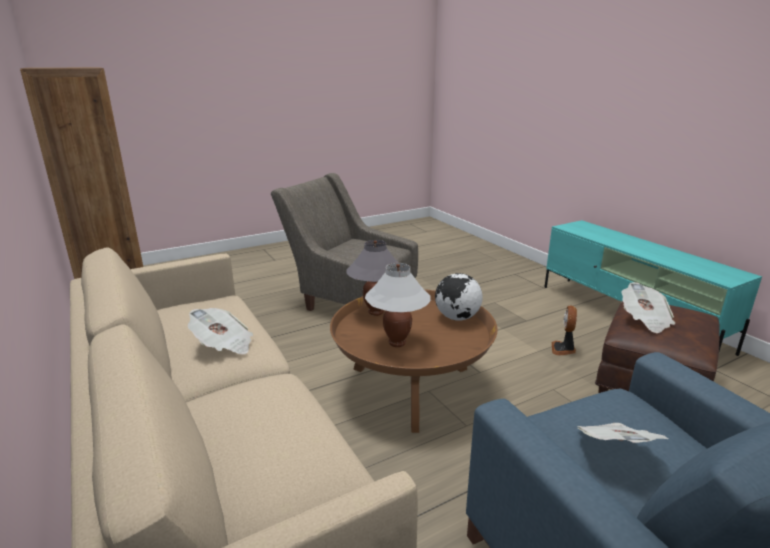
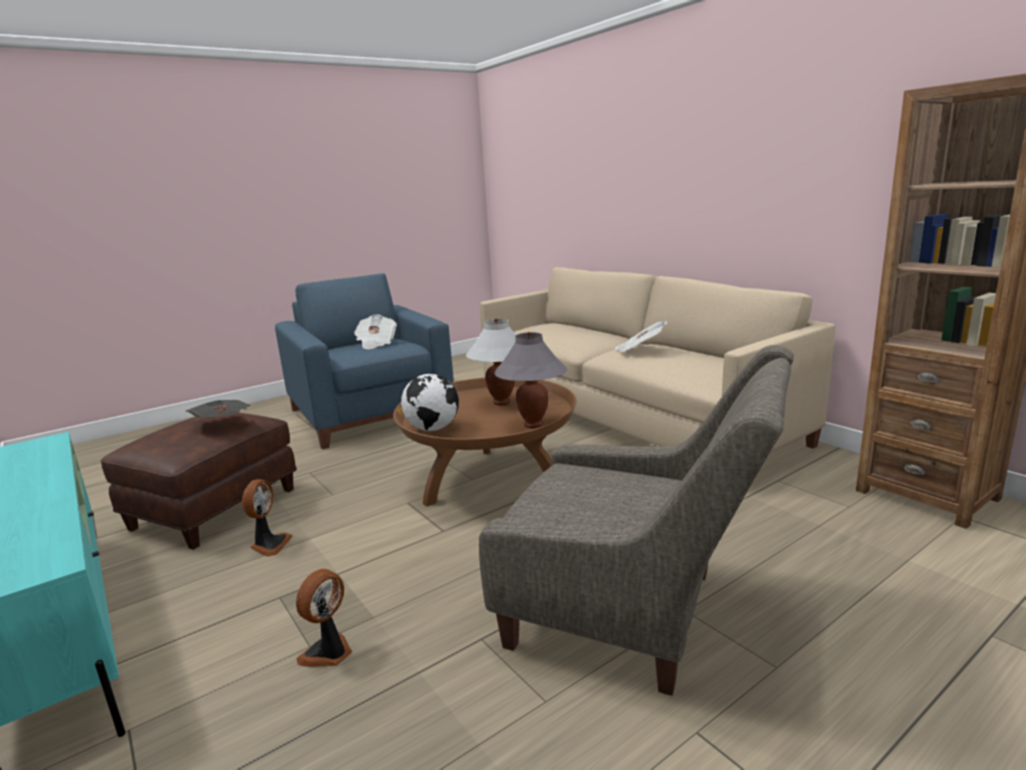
camera: 175 degrees right, 5 degrees down
(484, 299) = (329, 653): none -> fan

